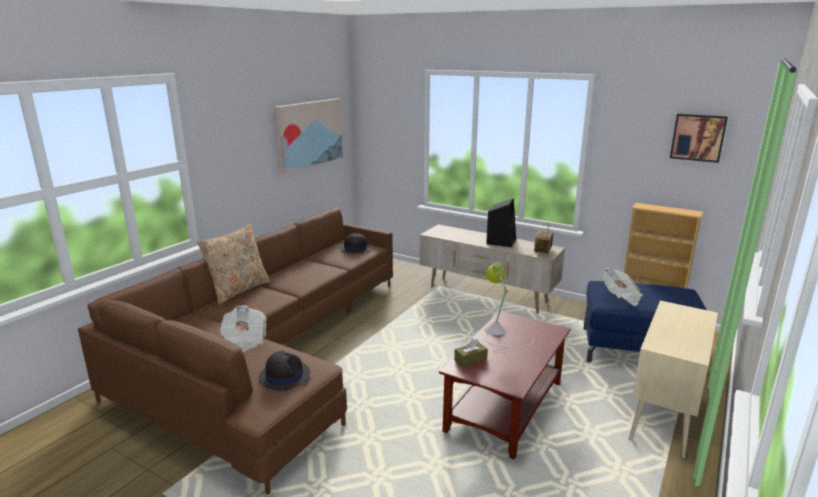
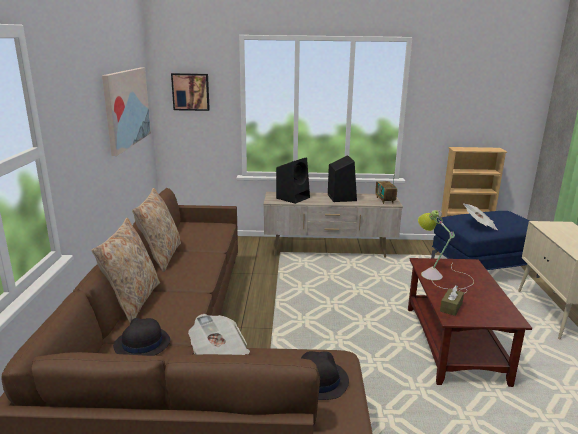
camera: 30 degrees left, 0 degrees up
(295, 263) = (161, 256): none -> beige pillow
(355, 248) = (205, 229): black hat -> black hat (142, 344)
(454, 234) = (293, 197): none -> black speaker
(698, 137) = (495, 87): picture -> picture (191, 91)

